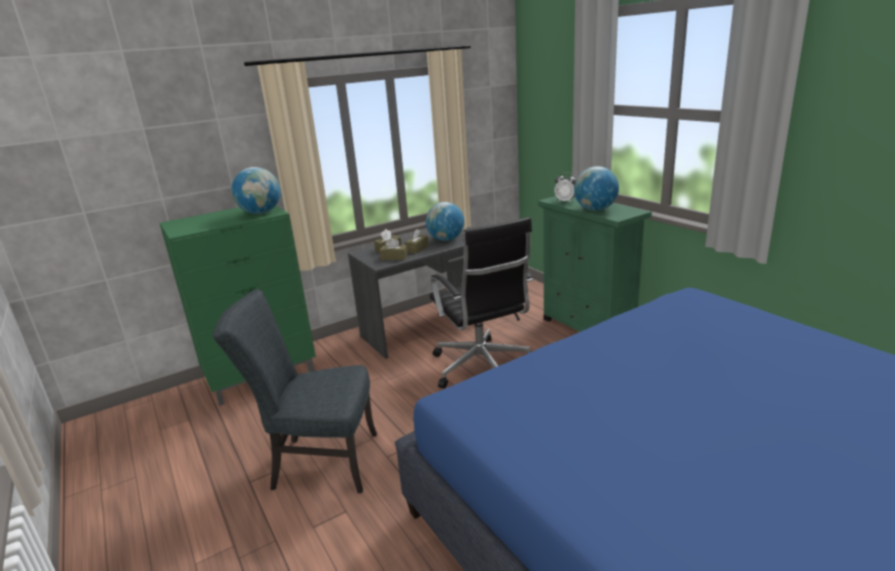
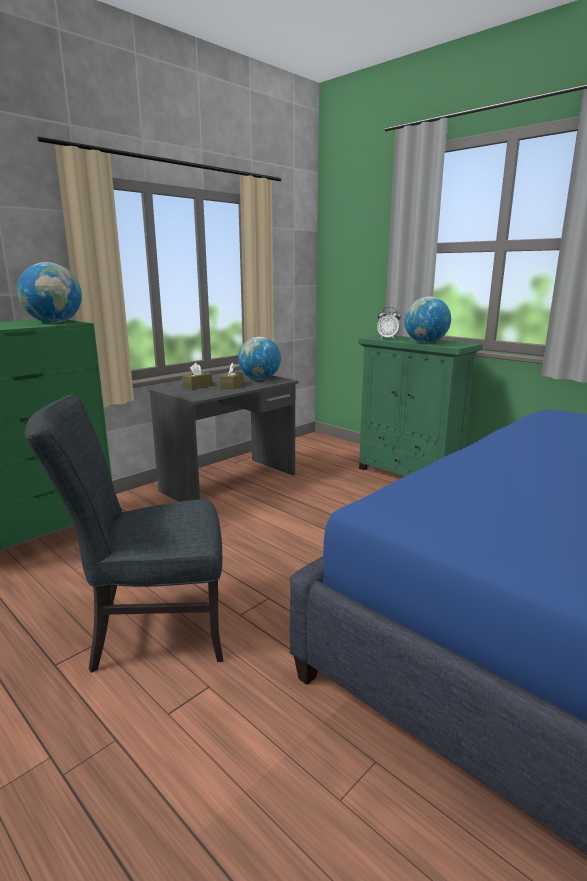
camera: 15 degrees left, 5 degrees down
(394, 257) = (209, 392): brown tissue box -> none
(482, 368) = (315, 514): black office chair -> none

